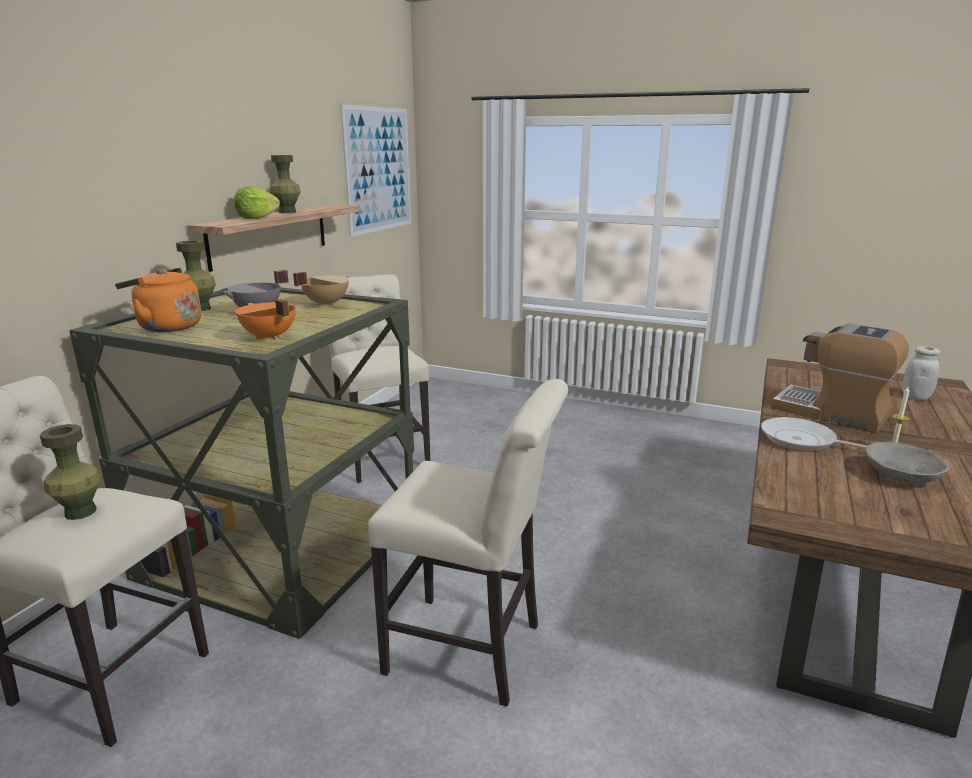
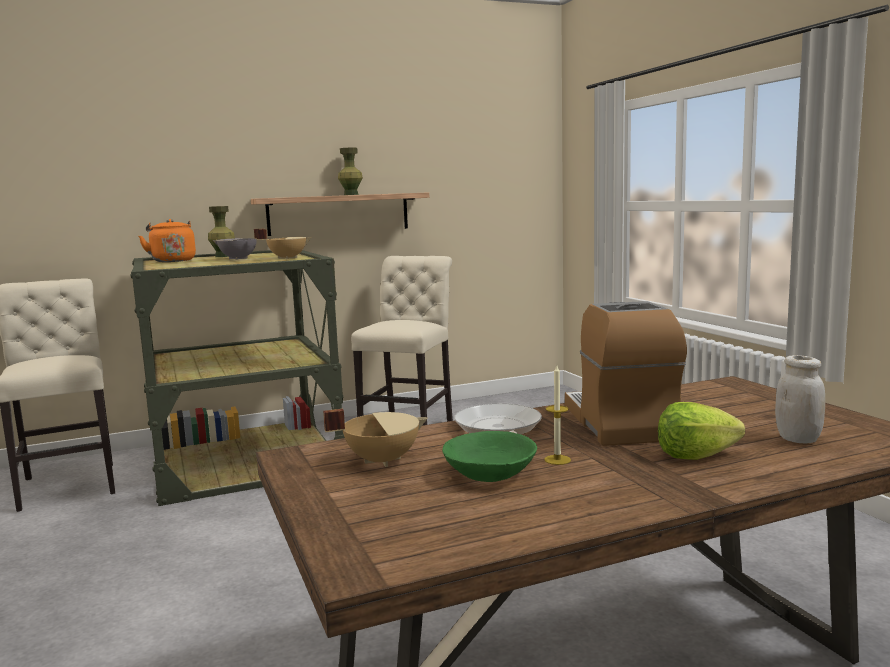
camera: 45 degrees right, 10 degrees down
(80, 512) = (50, 358): green vase -> none
(256, 218) = (308, 196): lettuce -> lettuce (695, 455)
(268, 337) = (185, 267): orange cooking pot -> none
(378, 170) = (495, 164): picture -> none
(472, 652) = (213, 555): beige stool -> none
(833, 493) = (381, 460): none -> beige cooking pot
(900, 476) = (490, 473): grey bowl -> green bowl

